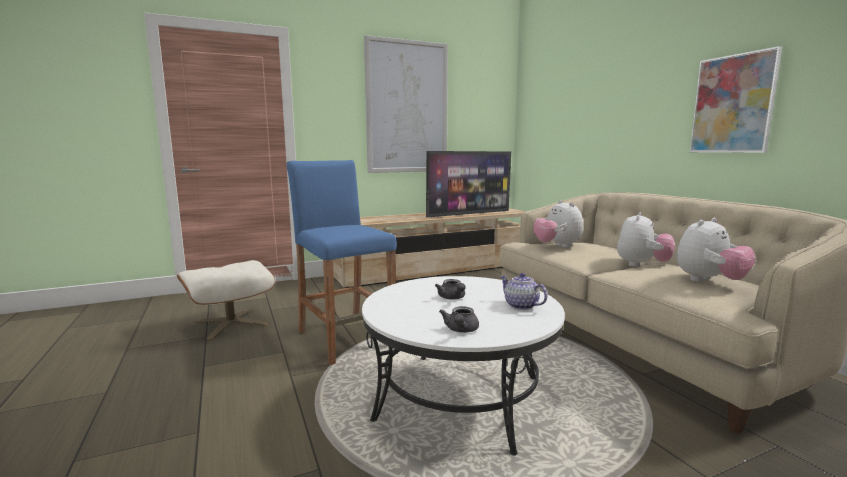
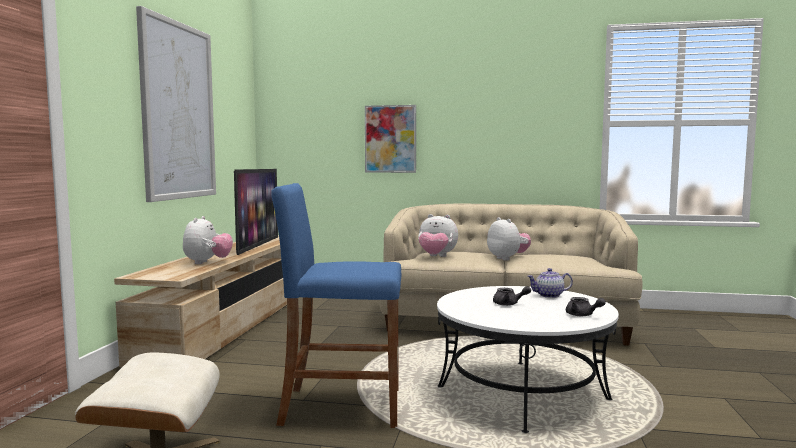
camera: 55 degrees left, 5 degrees down
(709, 281) = (572, 257): plush toy -> plush toy (207, 262)
(733, 104) = (507, 134): picture -> picture (390, 139)

